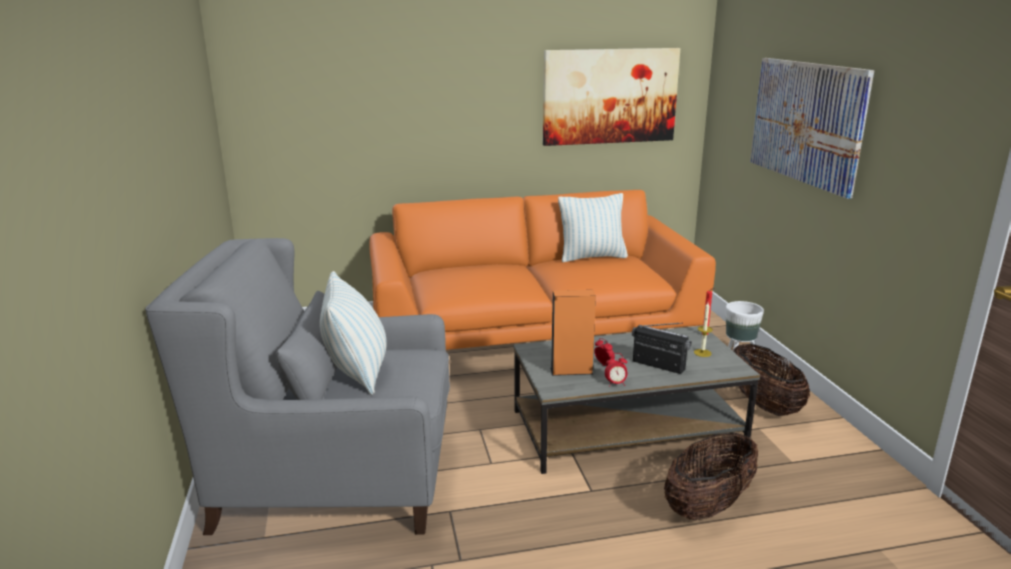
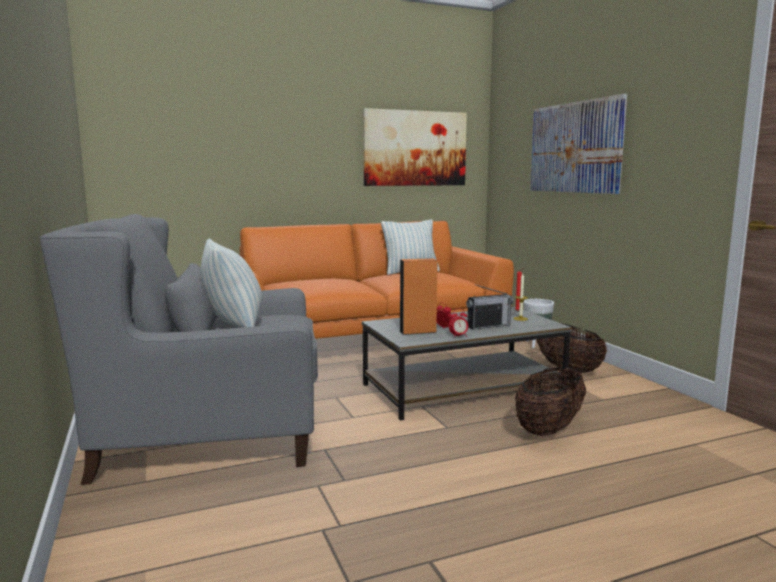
camera: 10 degrees left, 10 degrees down
(658, 365) = (488, 326): radio -> radio turned 135 degrees clockwise

